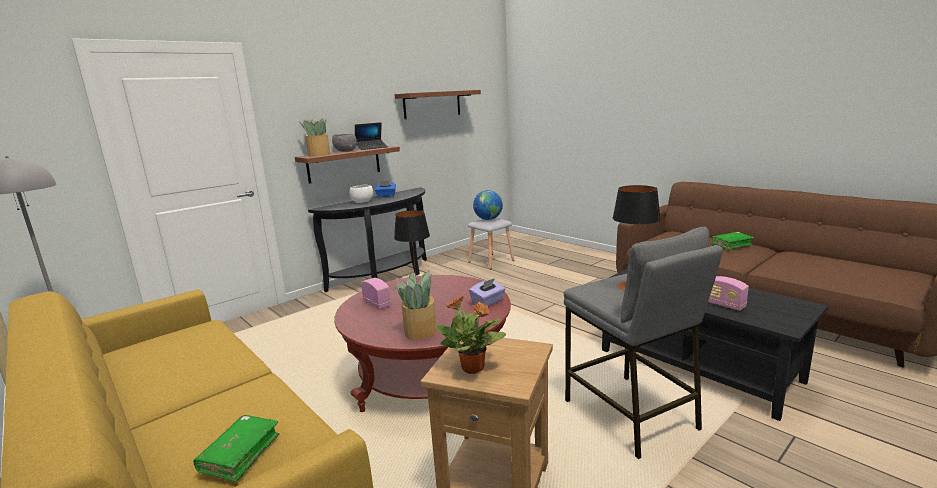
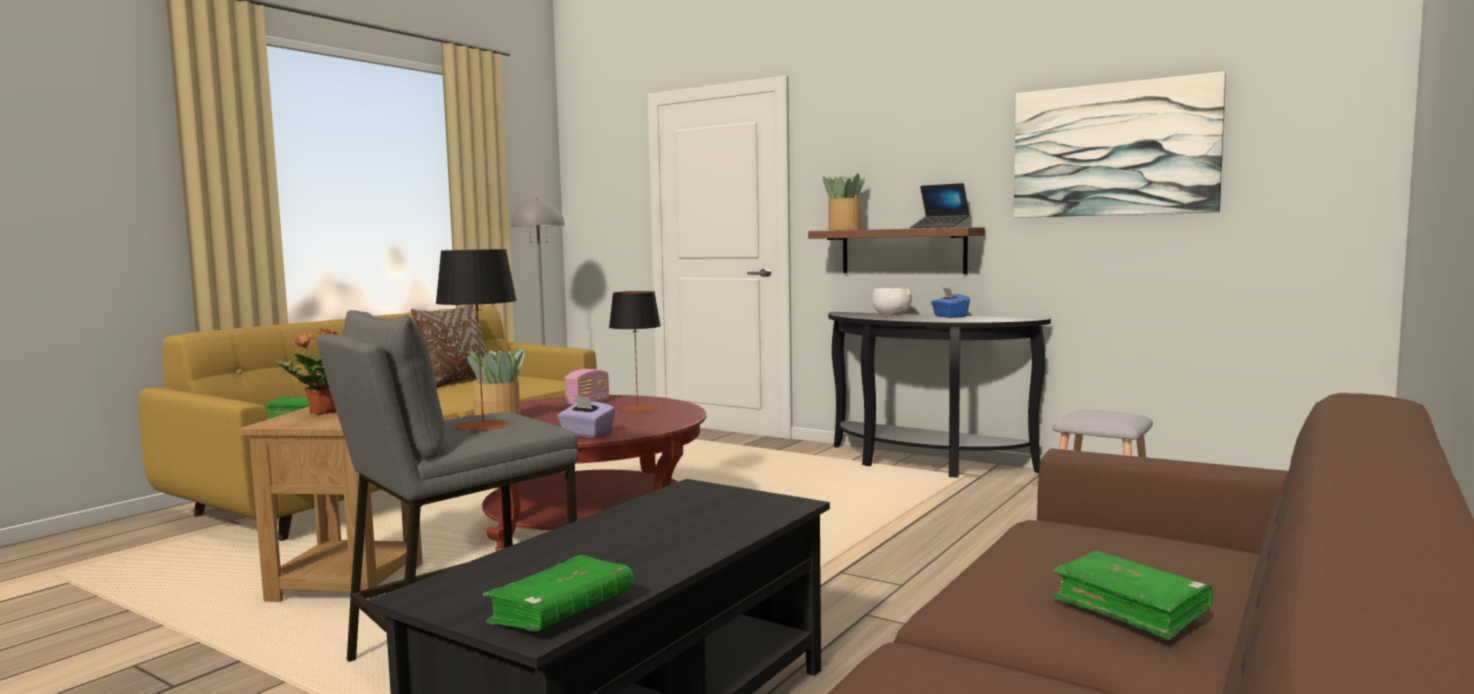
camera: 75 degrees right, 10 degrees down
(128, 374) = (457, 382): none -> brown pillow
(346, 151) = (890, 228): grey bowl -> none
(432, 104) = (1113, 150): brown shelf -> picture
(488, 219) = (1106, 413): globe -> none
(724, 305) = (557, 554): radio -> none
(786, 302) = (561, 611): none -> green book

